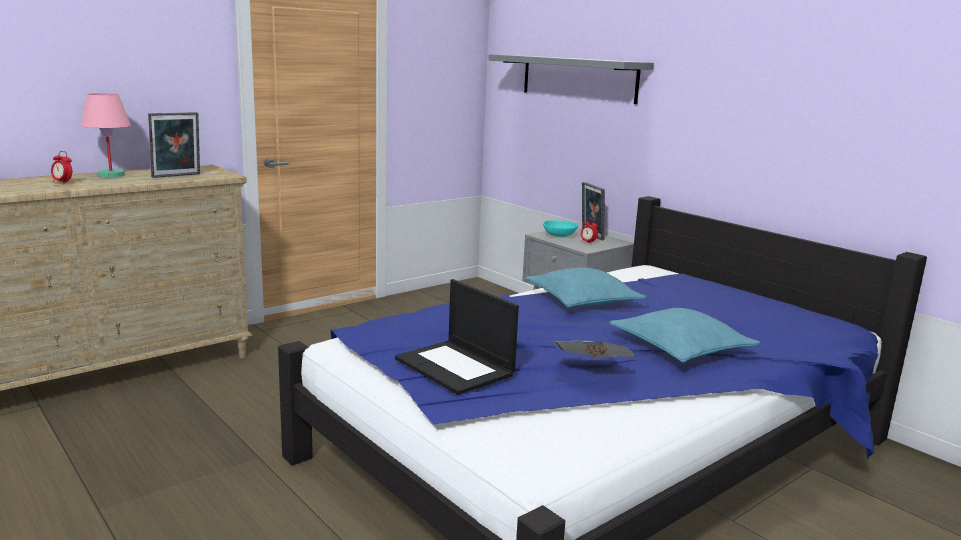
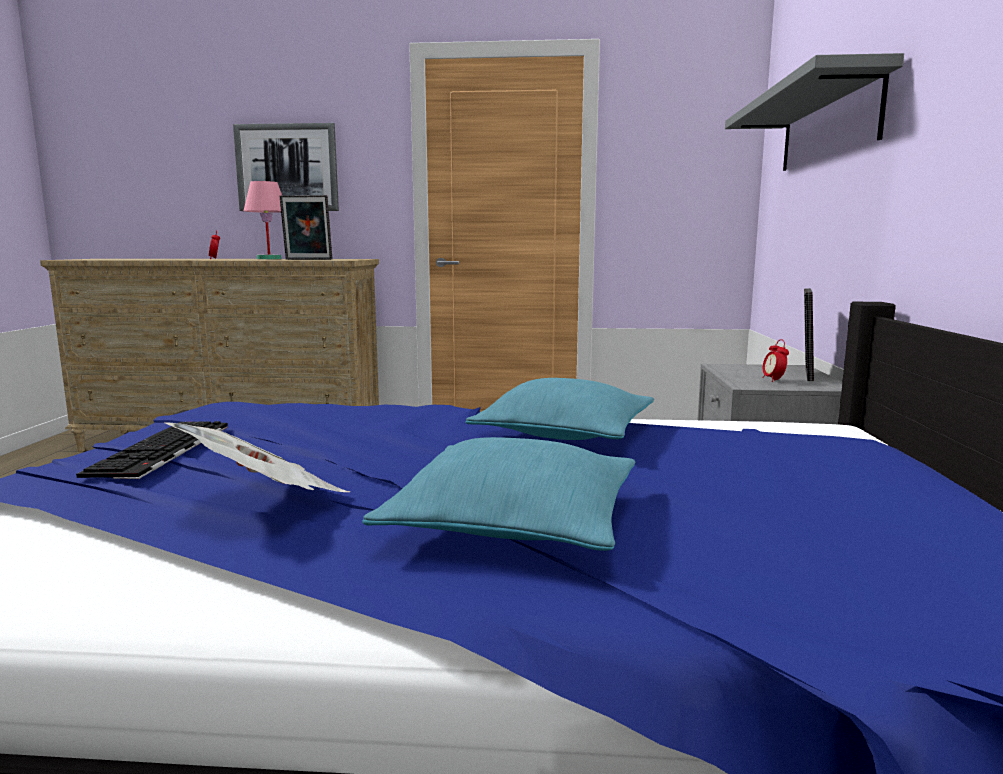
camera: 45 degrees right, 5 degrees down
(106, 74) = (287, 168): none -> picture
(456, 367) = (163, 450): laptop -> keyboard
(559, 236) = (748, 370): turquoise bowl -> none

